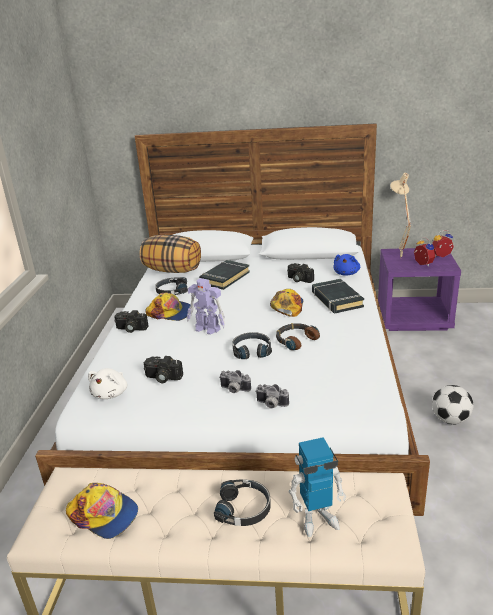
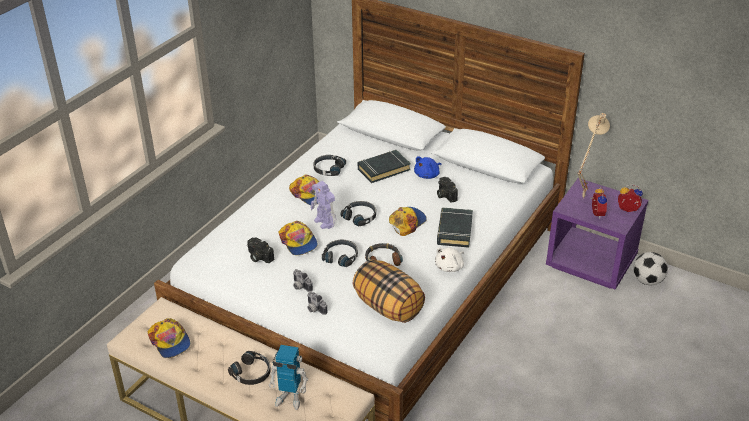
camera: 25 degrees right, 10 degrees up
(111, 393) = (217, 256): white plush toy -> white plush toy (450, 267)
(130, 329) = (268, 200): camera -> none
(173, 270) = (347, 143): pillow -> pillow (389, 307)
(196, 351) = (298, 242): none -> cap
(239, 315) = (360, 217): none -> black headphones
(346, 273) = (494, 203): blue plush toy -> blue plush toy (427, 175)
(450, 420) = (516, 375): football -> football (647, 281)

